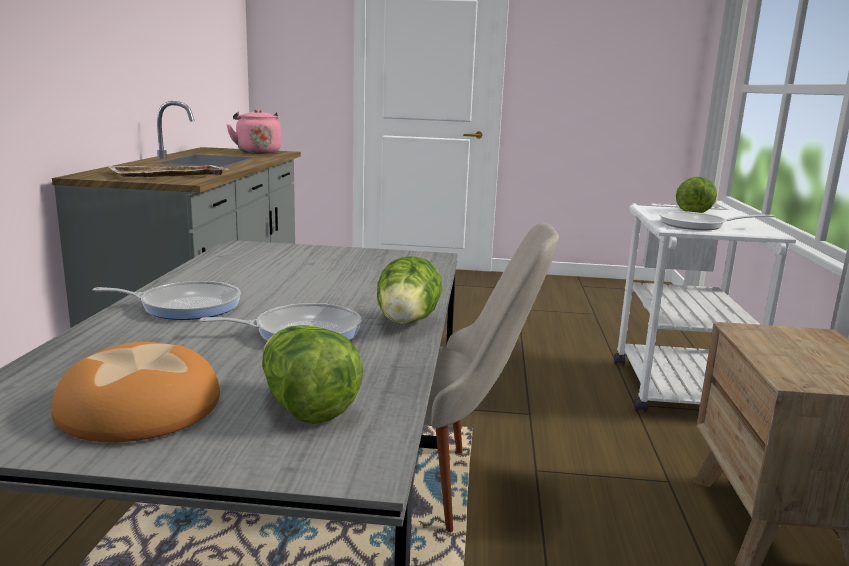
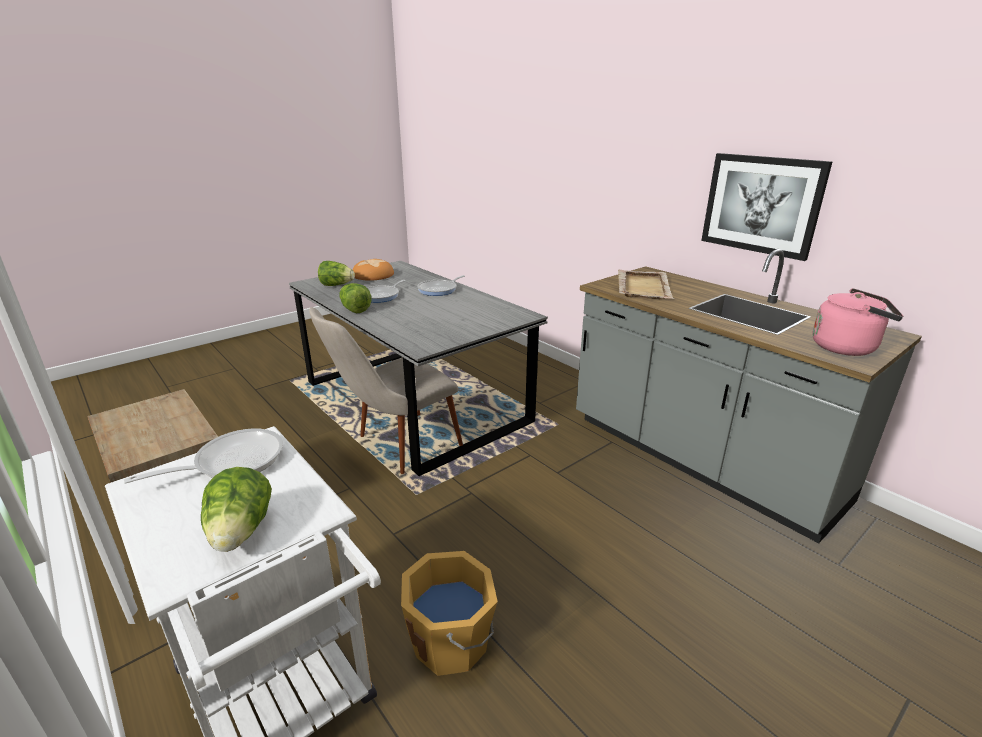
camera: 135 degrees right, 10 degrees up
(116, 64) = (761, 204): none -> picture
(548, 358) = (452, 641): none -> orange bucket

